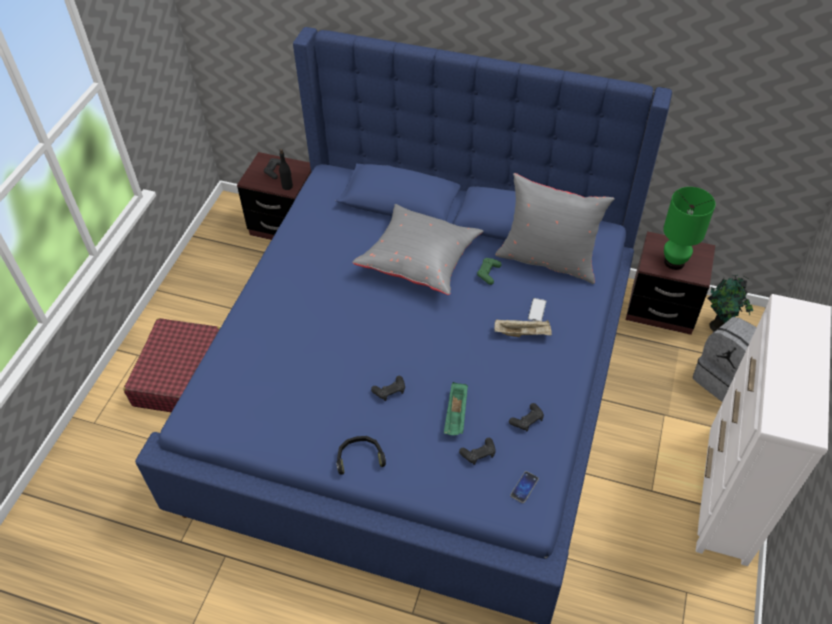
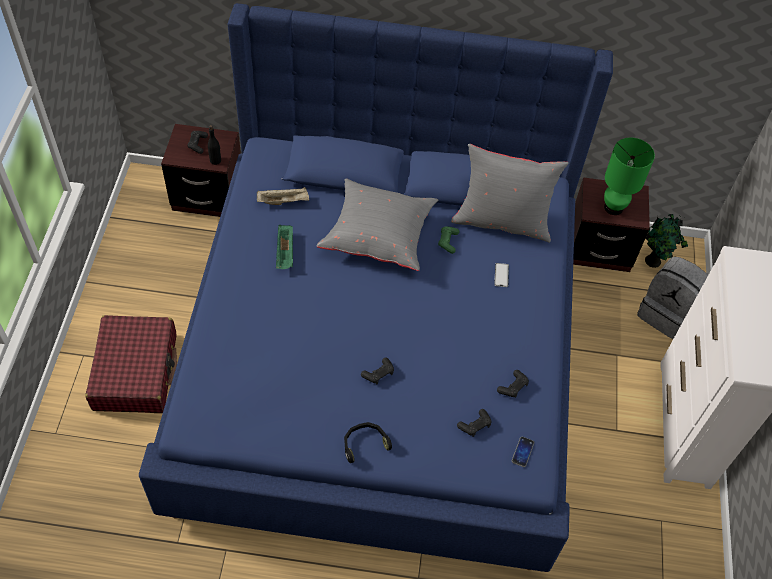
camera: 15 degrees left, 5 degrees up
(456, 415) = (446, 390): green tray -> green tray (285, 253)
(523, 333) = (492, 300): beige tray -> beige tray (284, 201)

